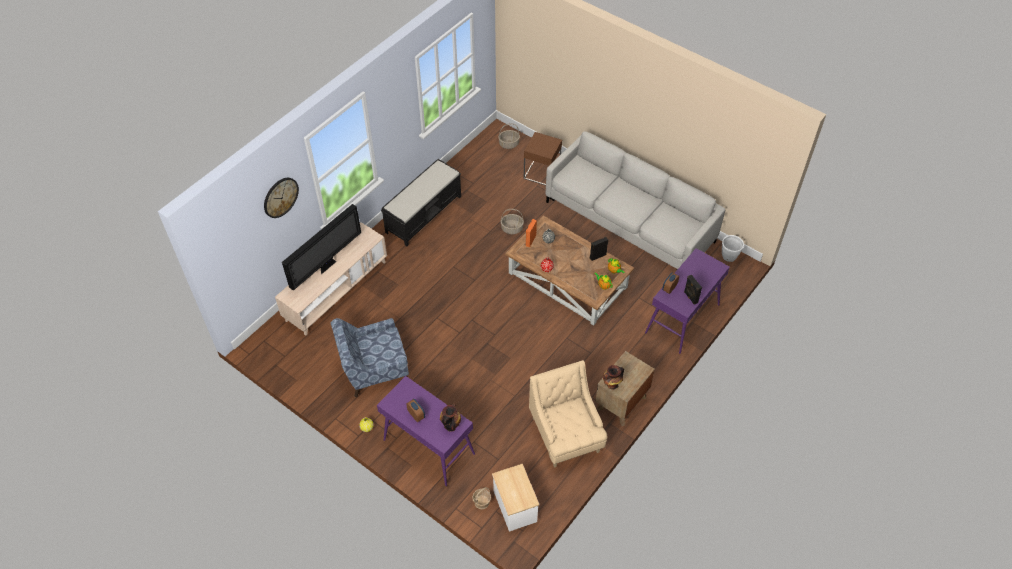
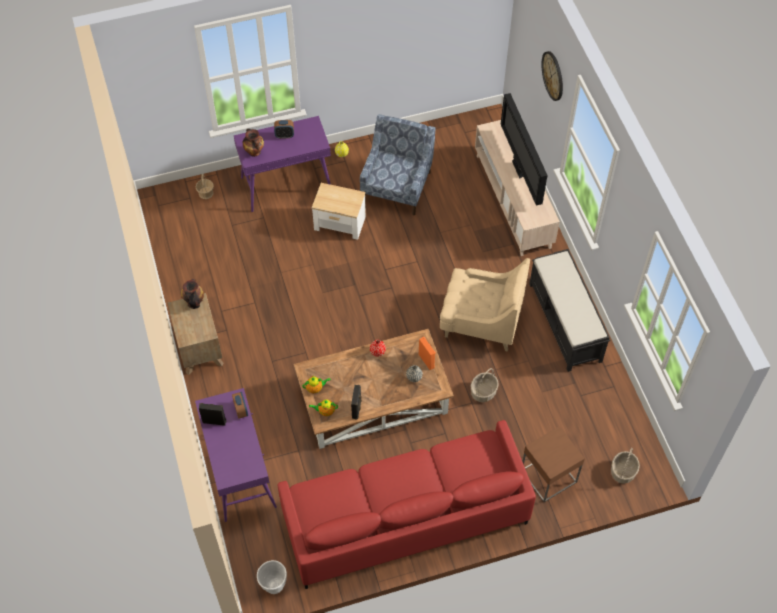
camera: 125 degrees right, 5 degrees up
(515, 506) = (181, 213): side table -> side table (339, 224)
(566, 436) = (208, 286): beige armchair -> beige armchair (480, 322)
(629, 222) = (405, 517): grey sofa -> red sofa

